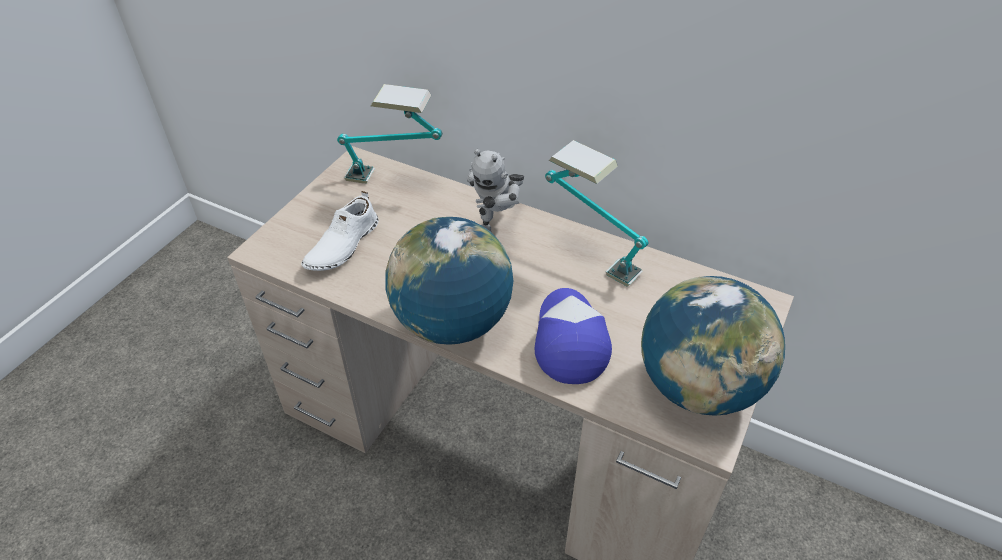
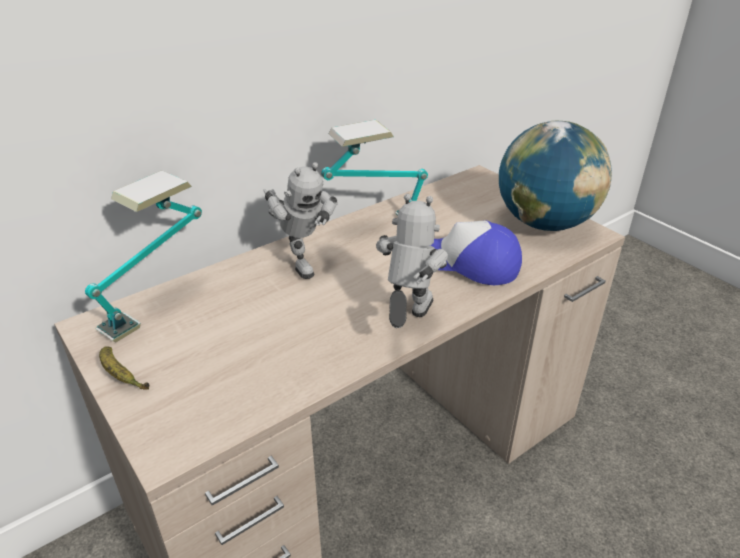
camera: 65 degrees left, 10 degrees down
(316, 199) = (121, 375): none -> banana
(342, 245) = (228, 372): white shoe -> none
(452, 323) = (407, 321): globe -> toy robot

